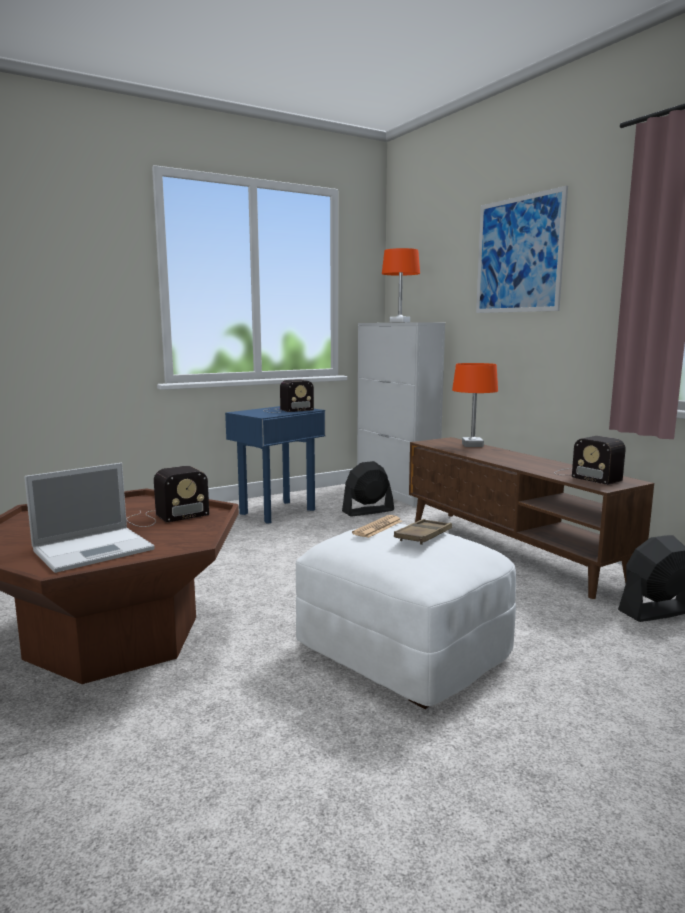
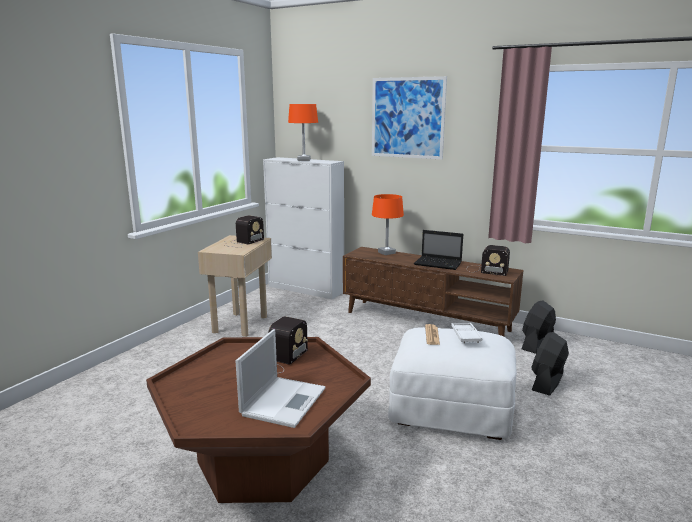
camera: 30 degrees left, 5 degrees up
(278, 512) = (241, 324): blue side table -> beige side table
(367, 511) = (306, 310): black fan -> black fan (547, 382)
(423, 536) = (465, 336): brown tray -> white tray
(524, 462) = (439, 264): none -> laptop

